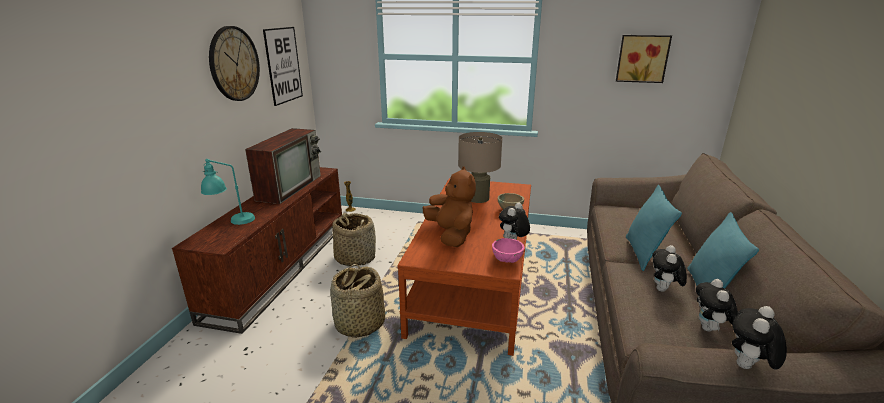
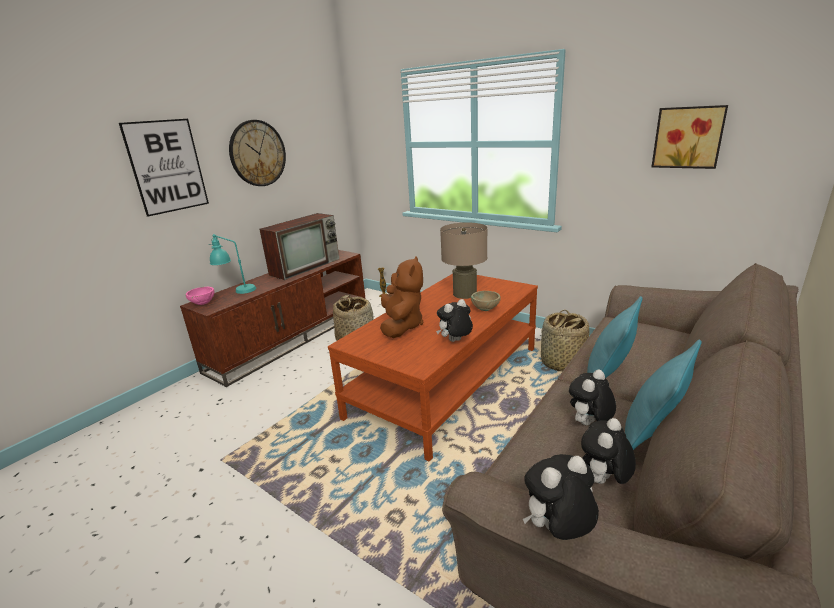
camera: 25 degrees right, 0 degrees up
(283, 65) = (317, 155): picture -> picture (167, 166)
(359, 324) = (316, 398): basket -> basket (562, 363)
(507, 260) = (430, 359): pink bowl -> pink bowl (203, 303)

